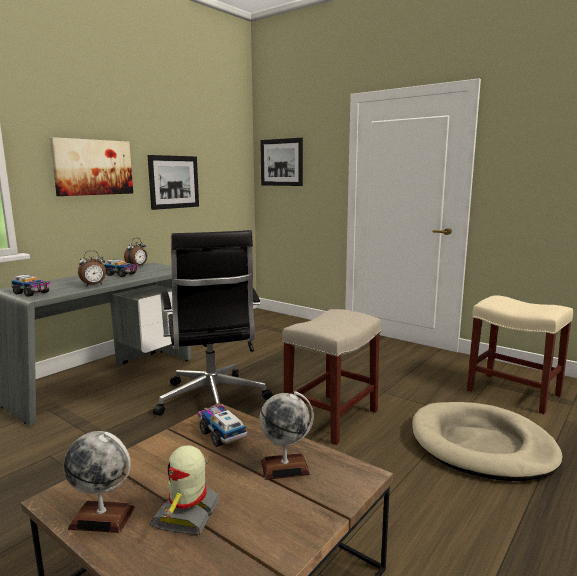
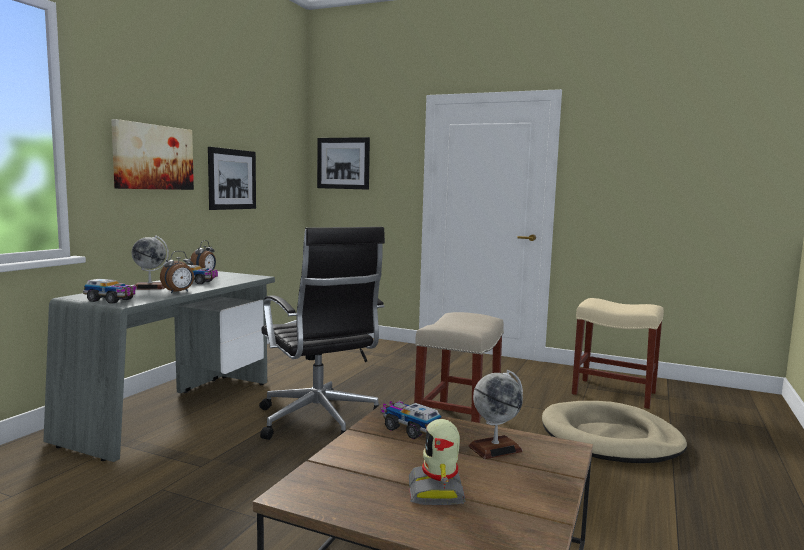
camera: 15 degrees left, 5 degrees down
(102, 518) = (355, 503): globe -> globe (150, 287)

